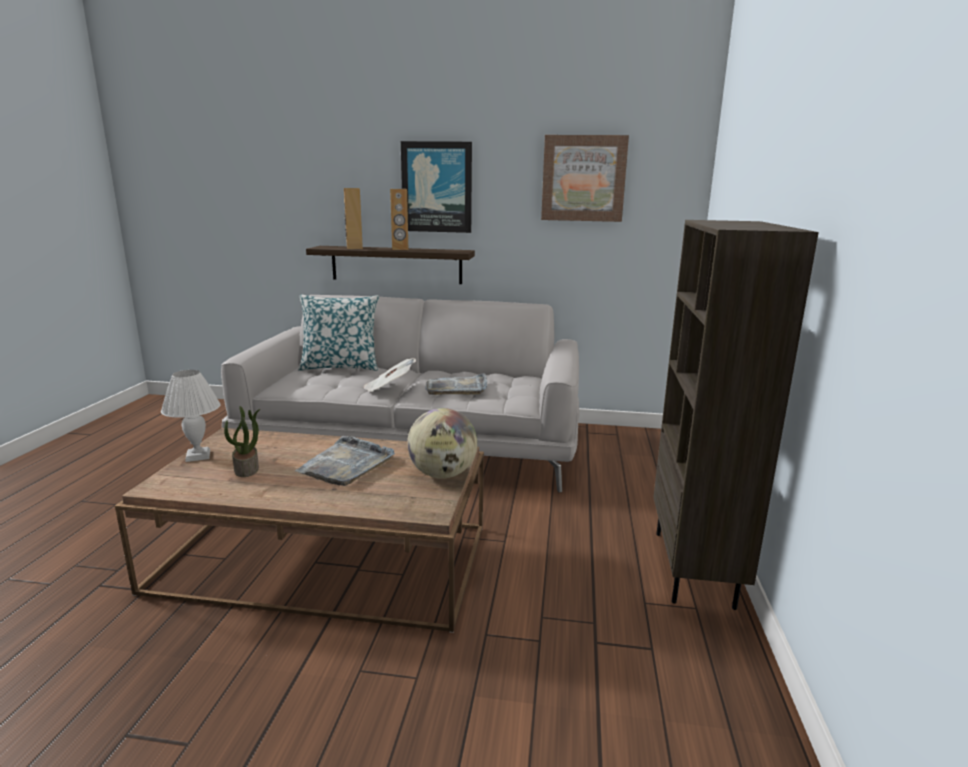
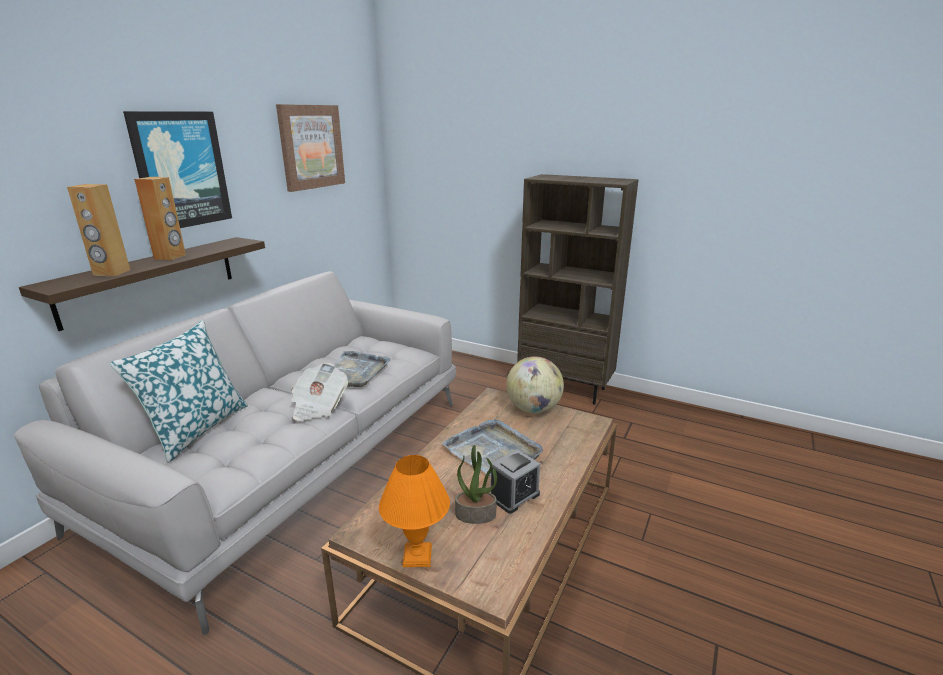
camera: 70 degrees left, 5 degrees up
(198, 456) = (418, 555): white table lamp -> orange table lamp
(274, 481) = (514, 496): none -> alarm clock

